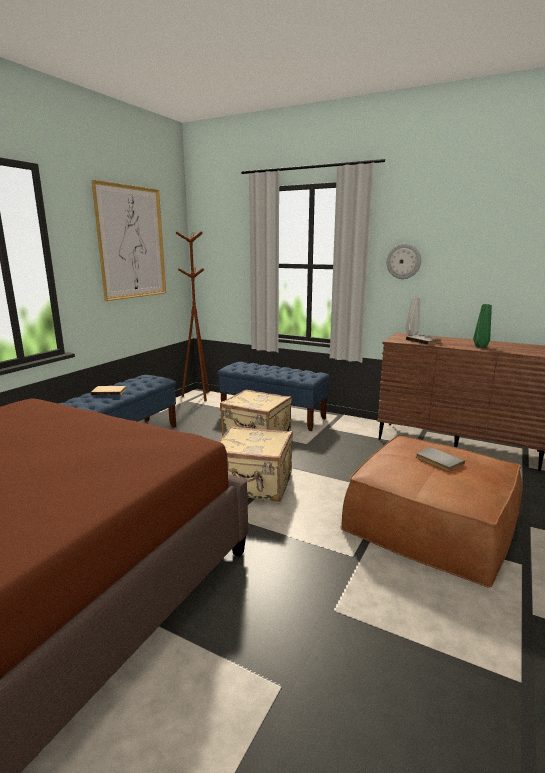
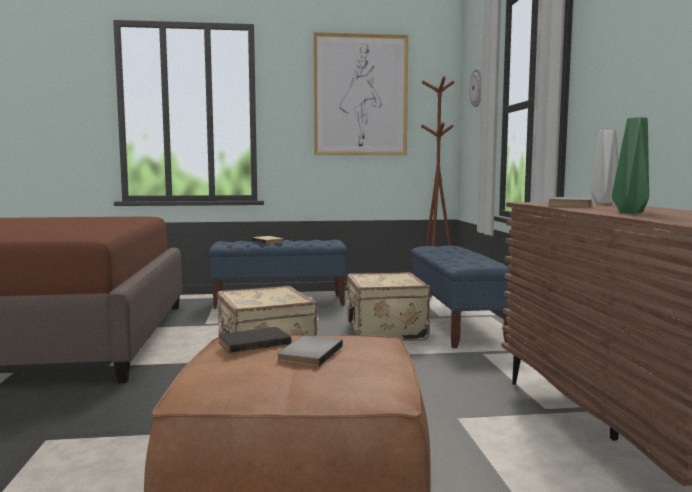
camera: 55 degrees right, 10 degrees down
(402, 468) = (253, 342): none -> black book
(403, 261) = (614, 69): wall clock -> wall clock (477, 87)

